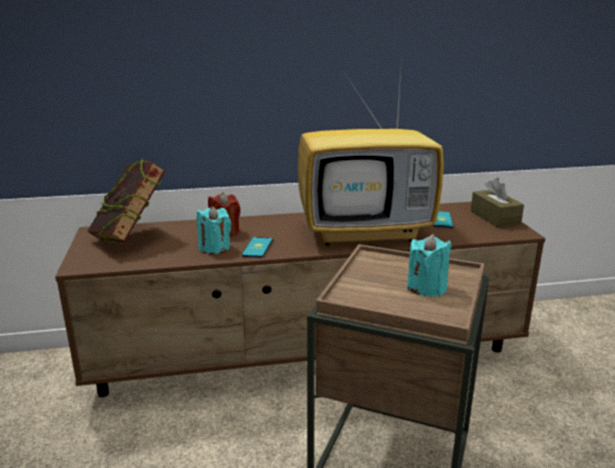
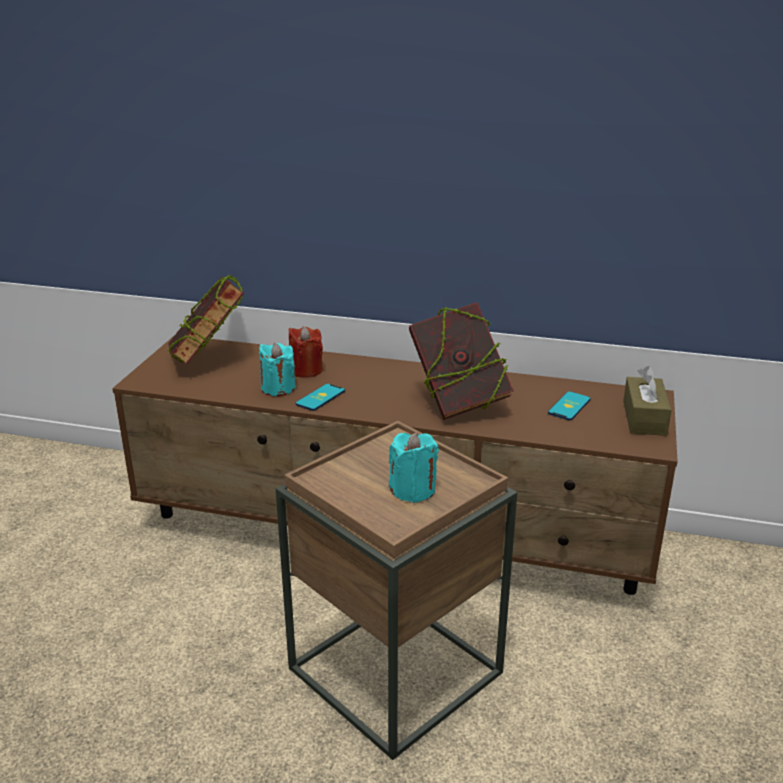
camera: 25 degrees right, 5 degrees up
(366, 232) = (458, 404): television -> book

